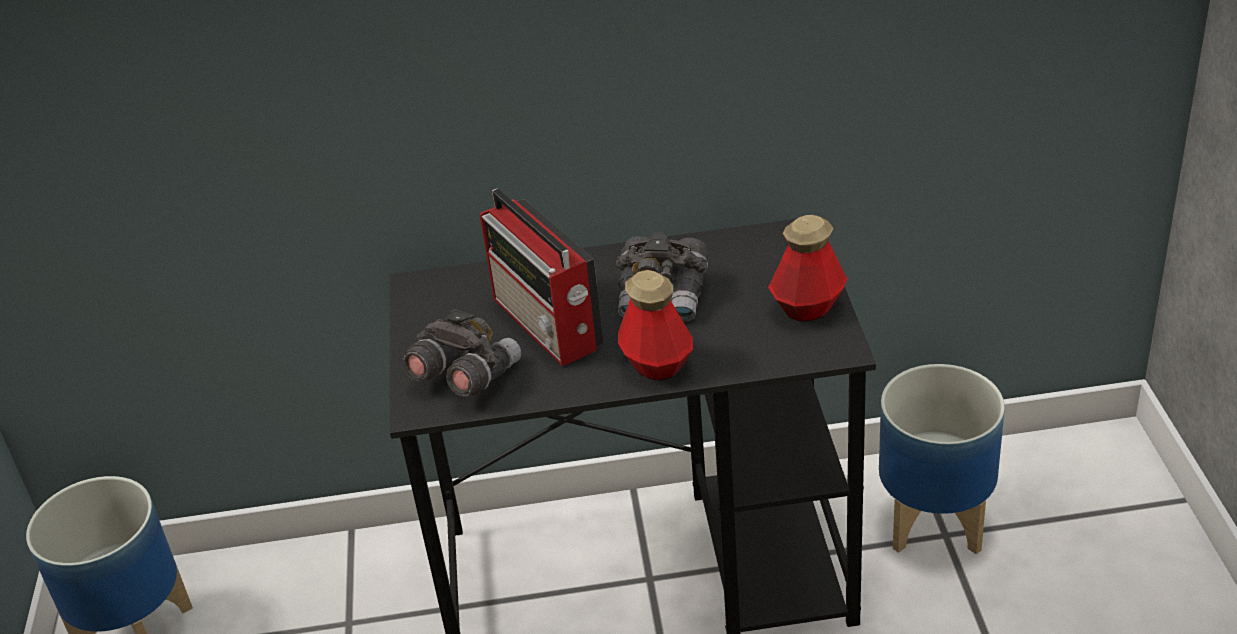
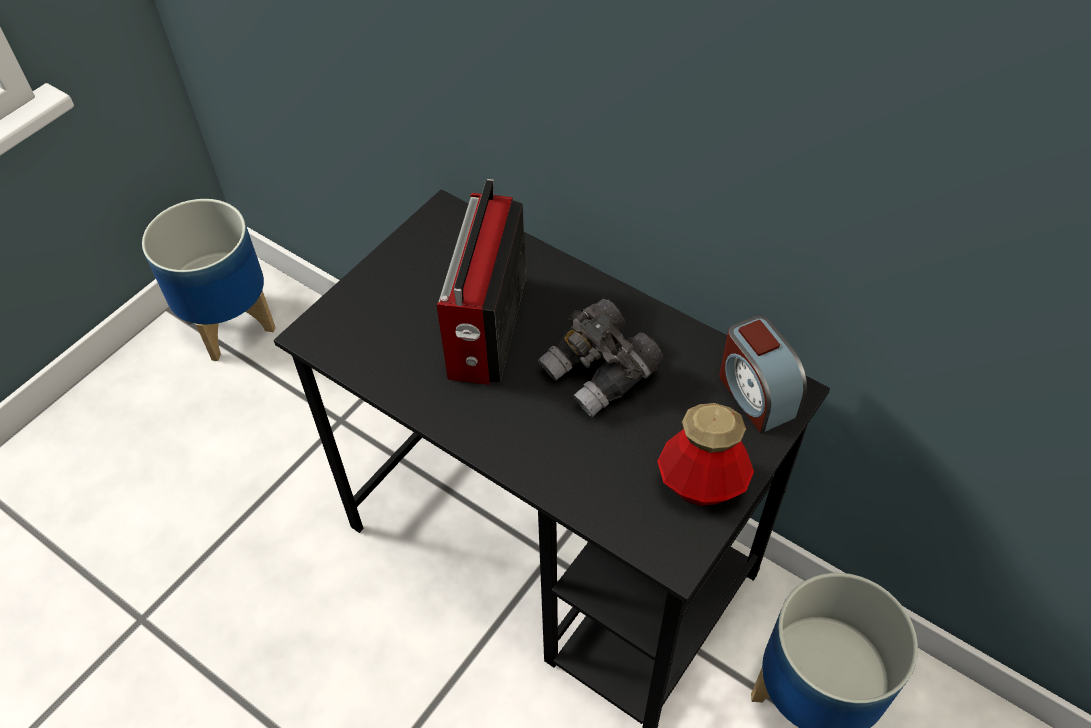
camera: 40 degrees right, 15 degrees up
(465, 377) = (373, 331): grey binoculars -> none
(657, 364) = (514, 439): bottle -> none
(777, 245) = (755, 394): none -> alarm clock

